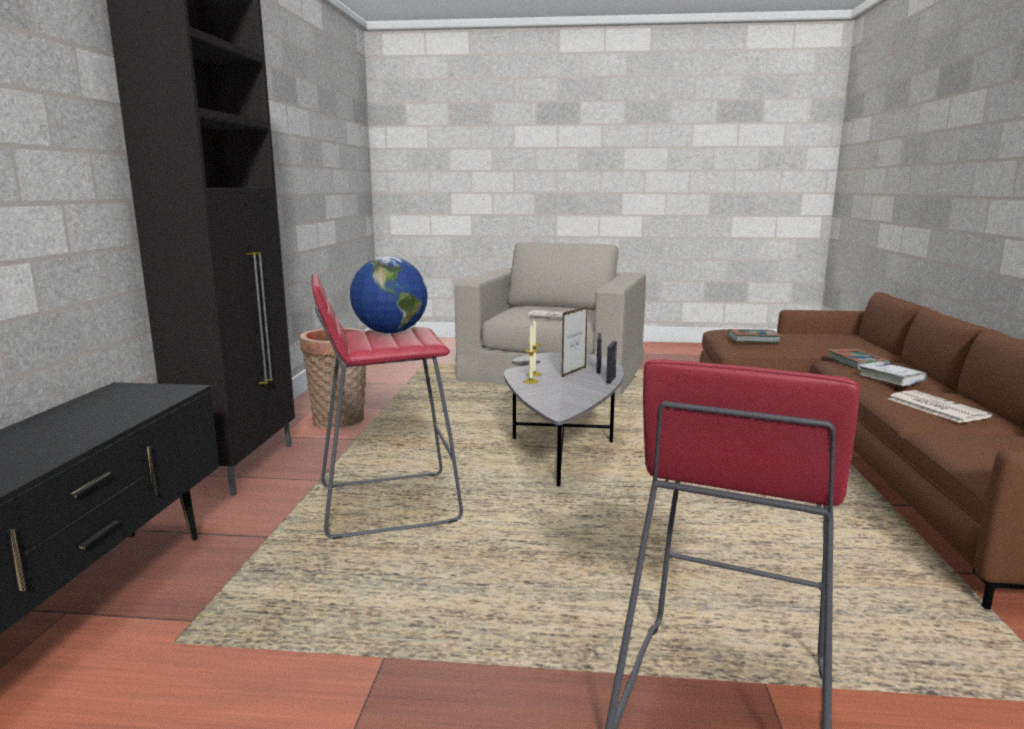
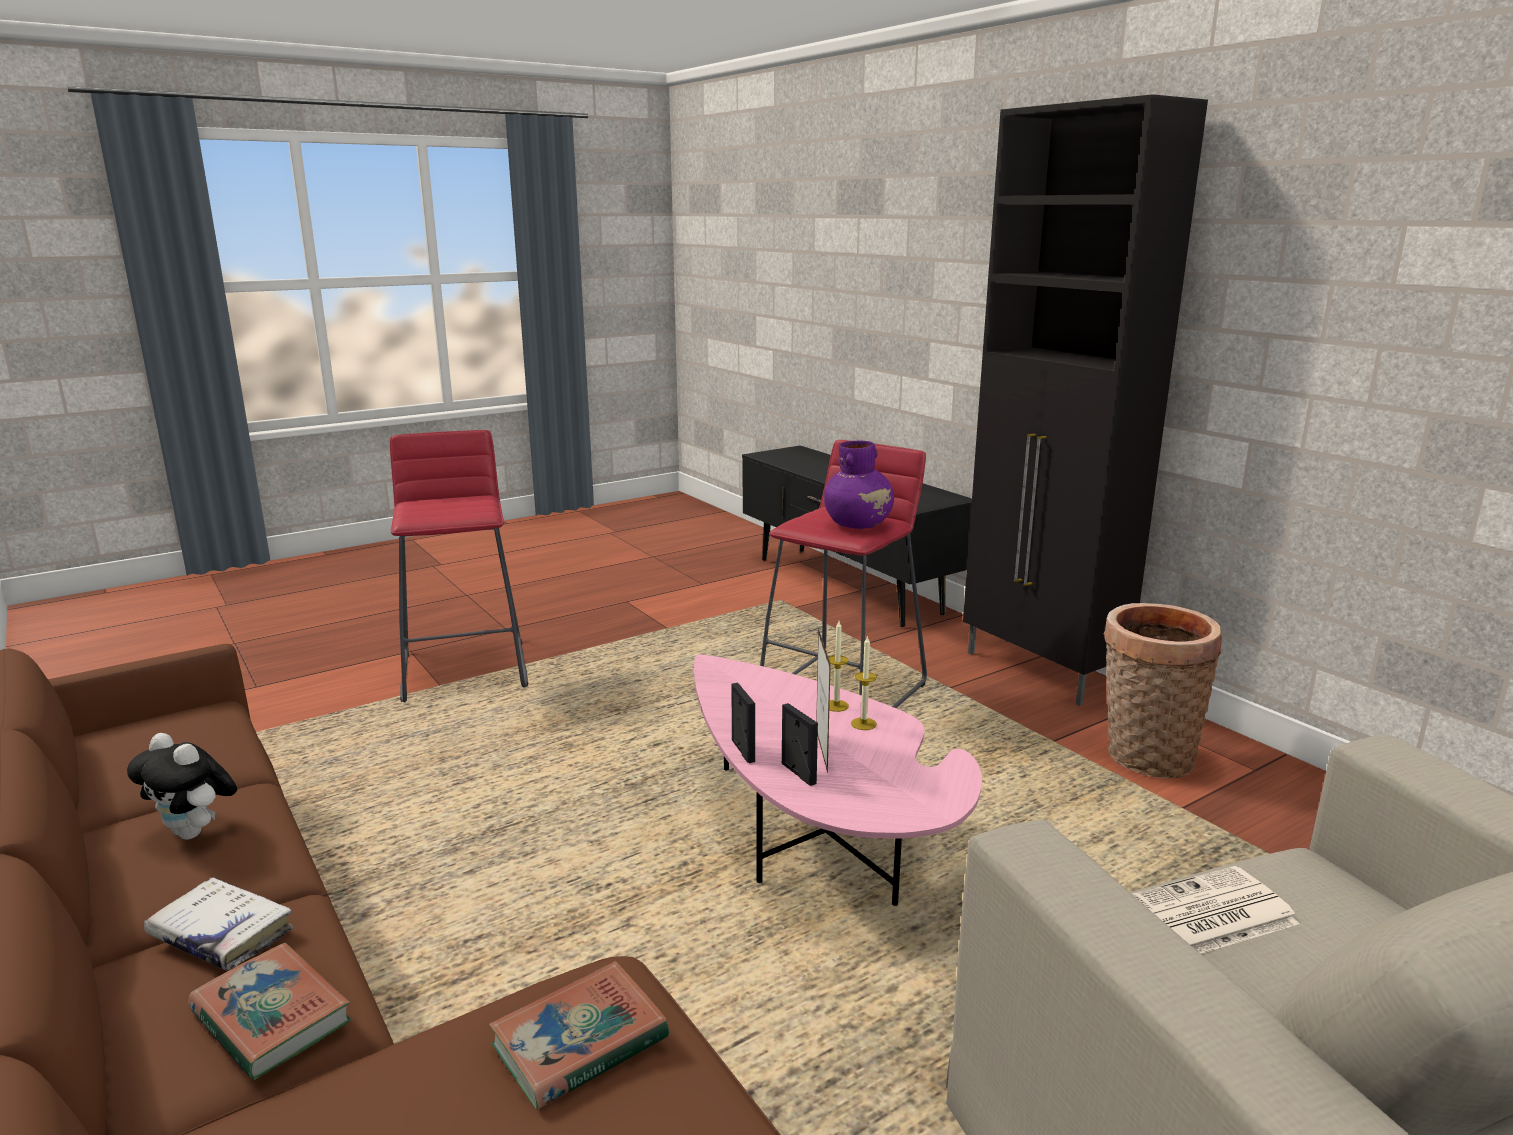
camera: 140 degrees right, 5 degrees up
(390, 332) = (858, 525): globe -> purple vase
(563, 445) = (815, 843): grey coffee table -> pink coffee table
(935, 407) = (195, 832): newspaper -> plush toy

